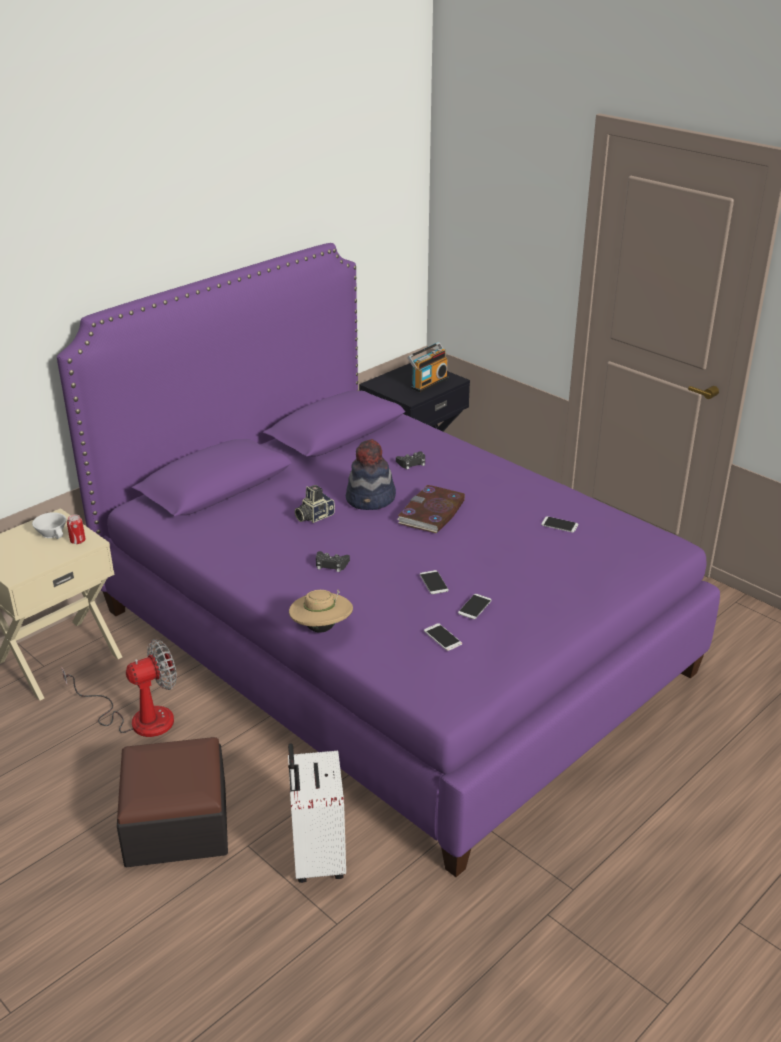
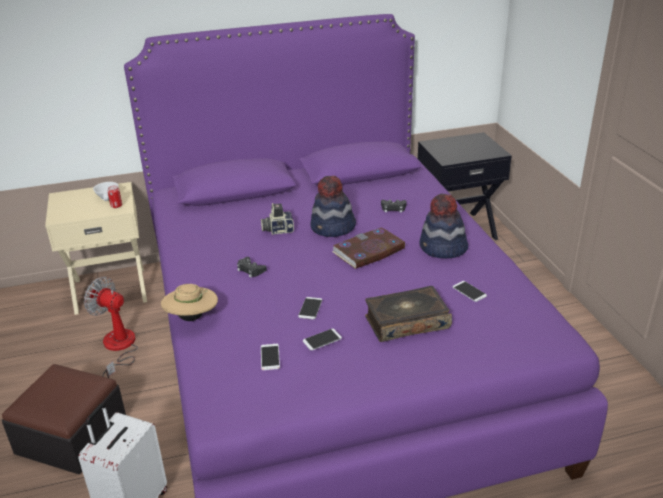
camera: 30 degrees right, 0 degrees up
(138, 718) = (118, 348): fan -> fan turned 150 degrees counterclockwise
(428, 383) = (473, 151): radio -> none
(498, 491) = (442, 248): none -> hat
(531, 568) = (406, 322): none -> book

